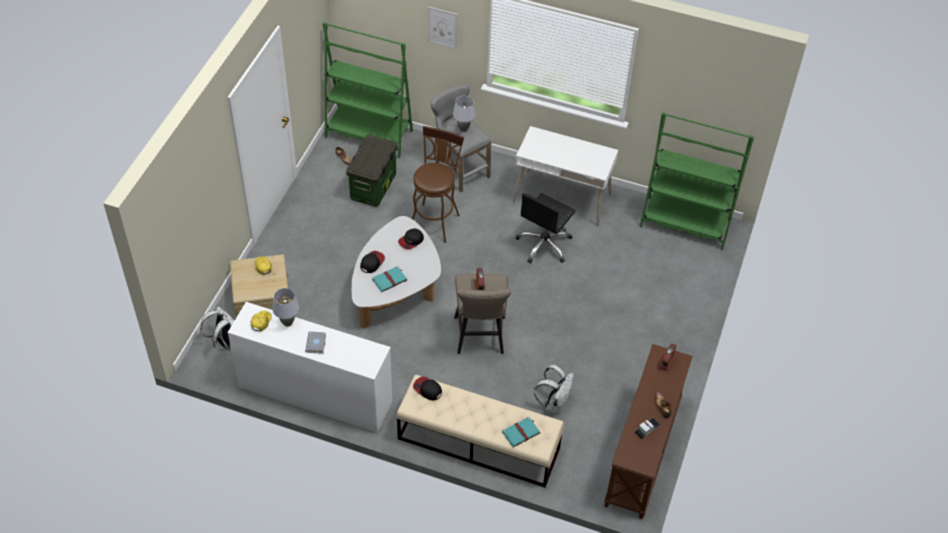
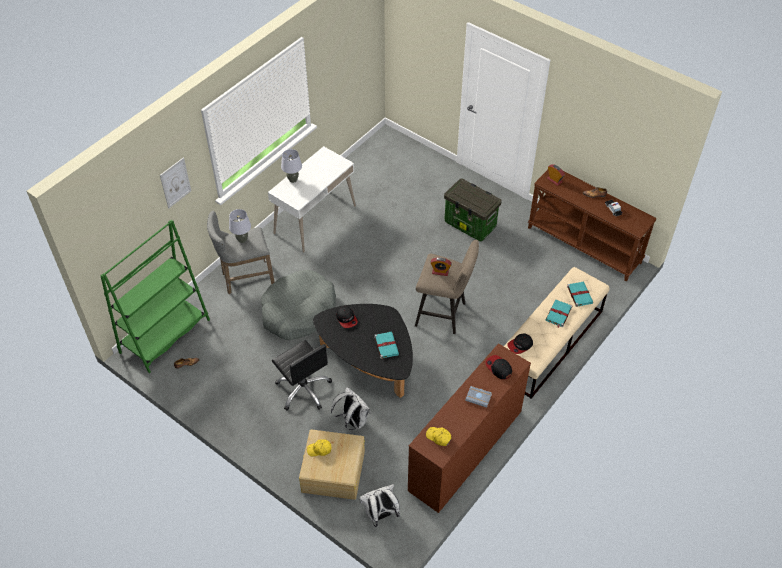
camera: 70 degrees left, 0 degrees up
(287, 322) = (446, 415): grey table lamp -> grey table lamp (293, 180)
(315, 394) = (465, 450): white dresser -> brown dresser
(372, 262) = (360, 354): cap -> cap (498, 368)
(373, 187) = (237, 348): storage box -> storage box (471, 225)
(396, 290) = (368, 361): white coffee table -> black coffee table
(435, 219) = (298, 311): brown stool -> grey dog bed
(483, 417) = (558, 314): none -> turquoise book
(544, 245) = (360, 245): black office chair -> black office chair (304, 389)
(554, 403) = (524, 284): white backpack -> white backpack (352, 421)
(685, 223) = (375, 154): green bookcase -> none

